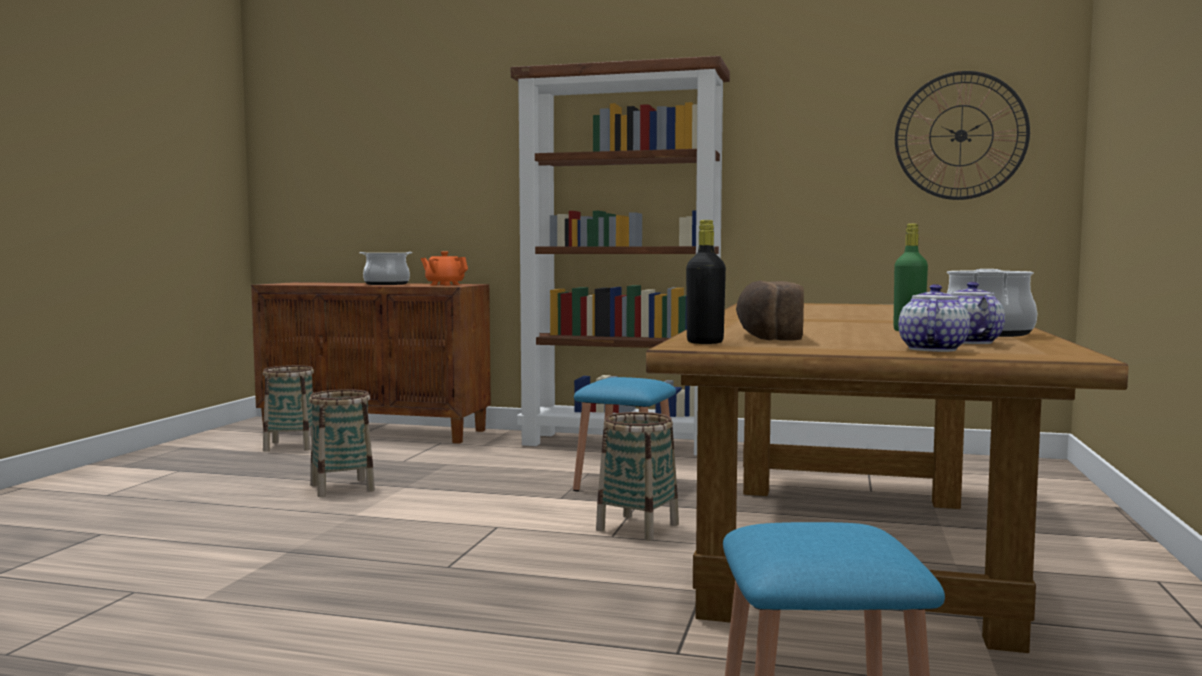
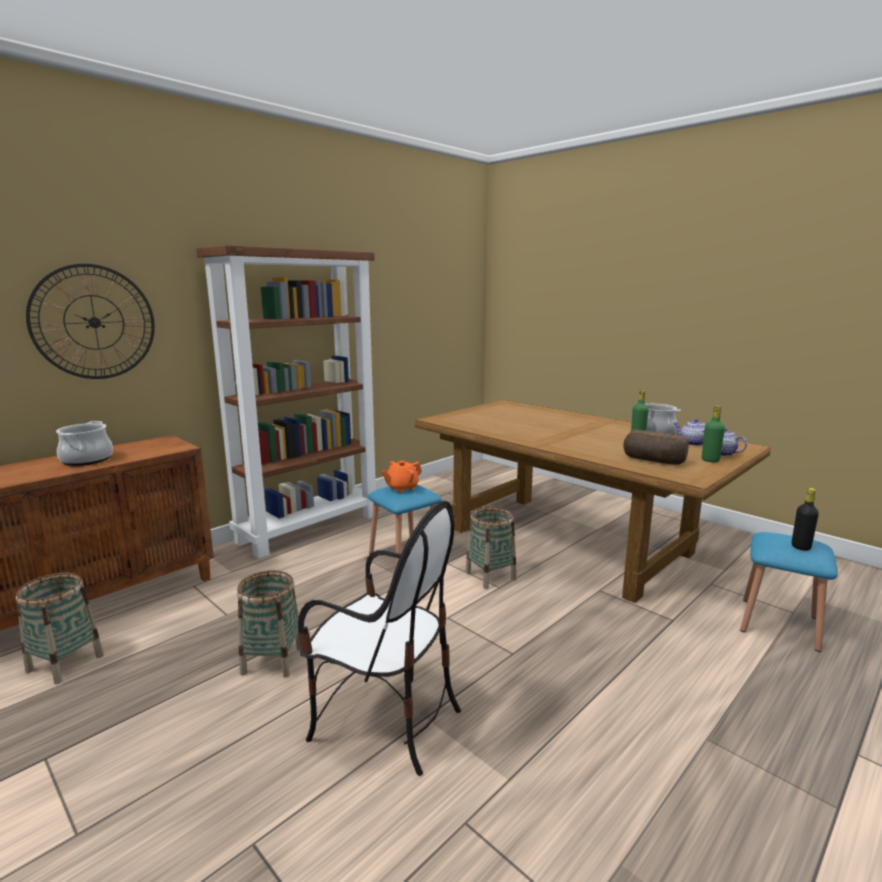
camera: 60 degrees left, 10 degrees up
(272, 539) = (385, 721): none -> chair
(444, 285) = (156, 447): orange teapot -> orange teapot (402, 488)
(705, 342) = (678, 474): black bottle -> black bottle (801, 547)
(853, 347) = (710, 460): none -> green bottle
(961, 135) = (446, 301): wall clock -> wall clock (94, 322)

